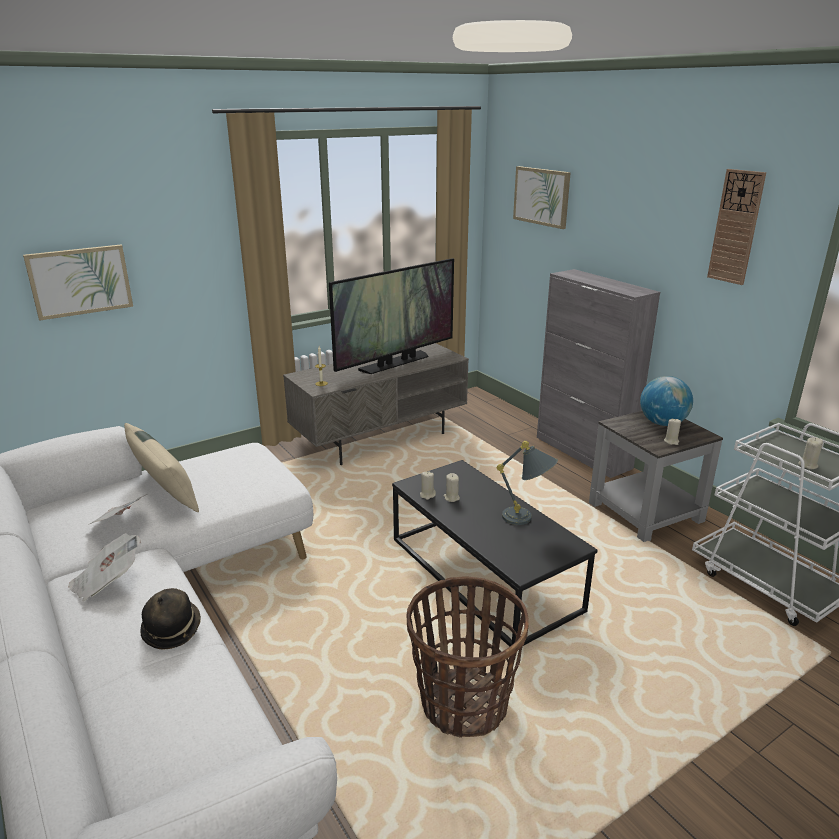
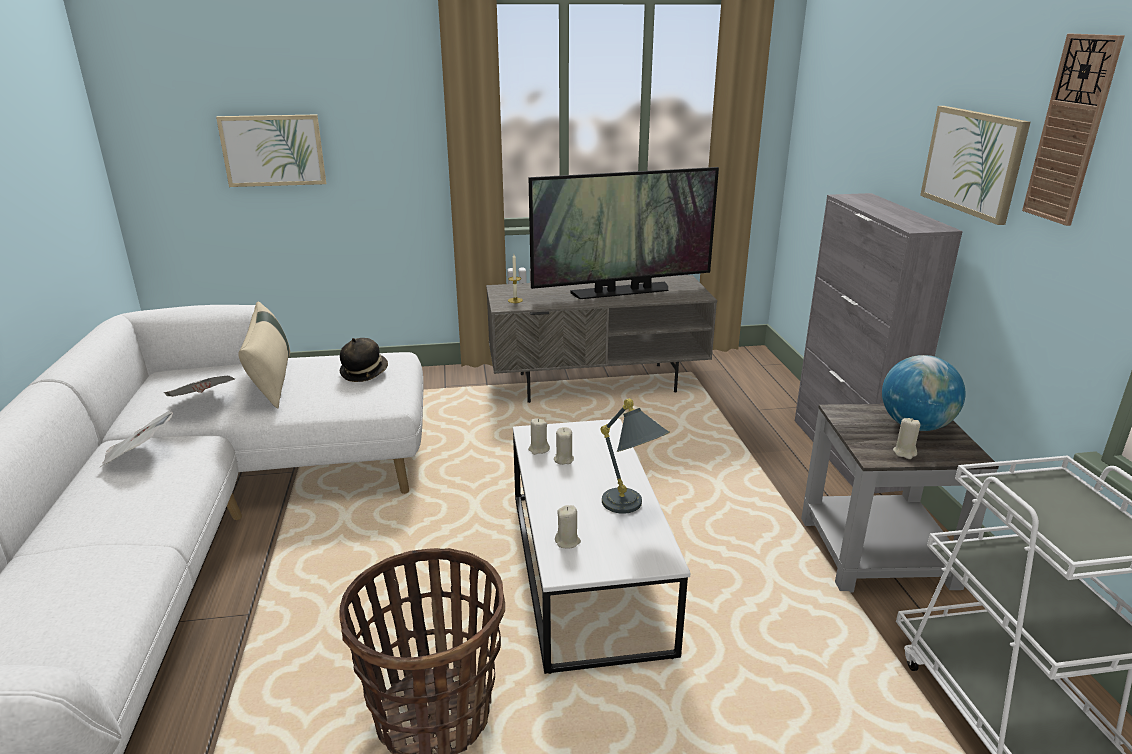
camera: 25 degrees right, 0 degrees up
(172, 629) = (140, 518): hat -> hat (364, 373)
(483, 574) = (587, 569): black coffee table -> white coffee table
(541, 196) = (849, 90): picture -> picture (973, 162)
(808, 465) = (1065, 531): beige candle -> beige candle (567, 541)

